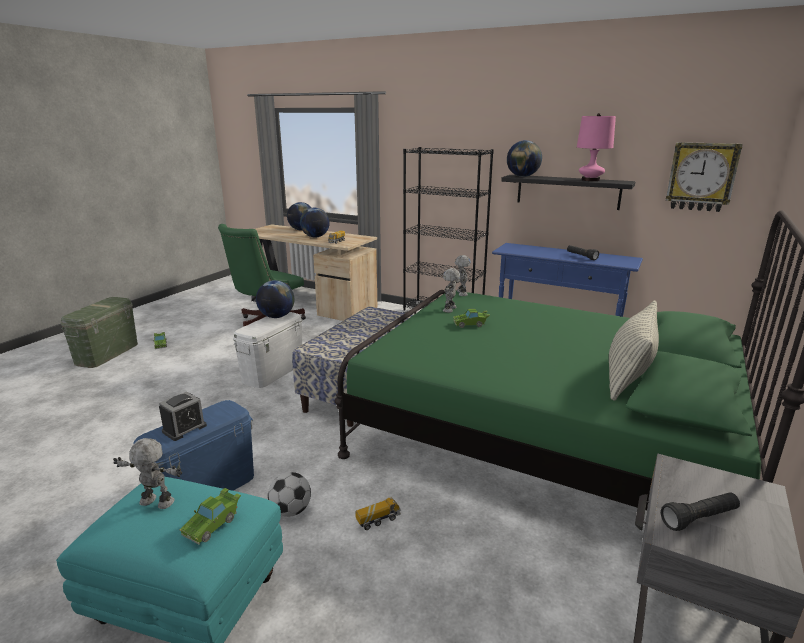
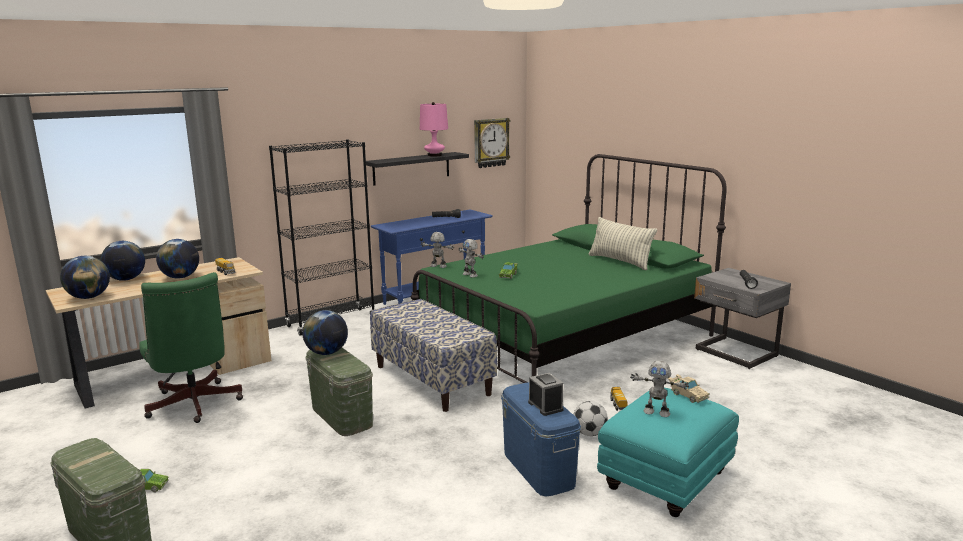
camera: 65 degrees left, 5 degrees down
(156, 503) = (656, 412): toy robot -> toy robot turned 105 degrees counterclockwise
(213, 524) = (687, 395): green toy car -> beige toy car
(273, 371) = (341, 416): white storage box -> green storage box
(522, 176) = (385, 160): globe -> globe (89, 297)

